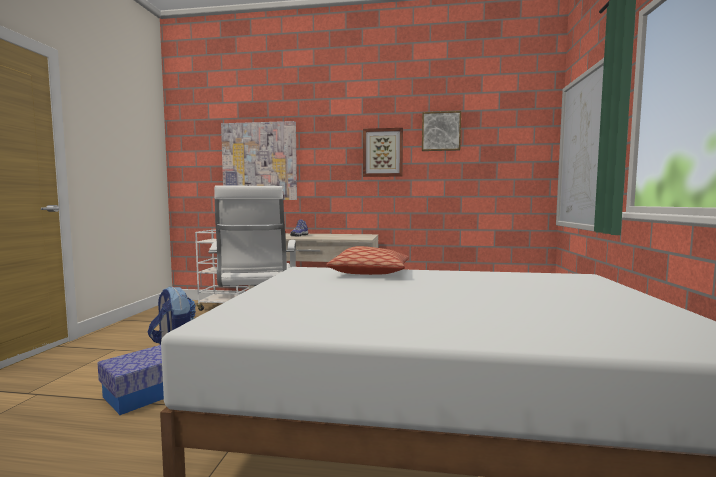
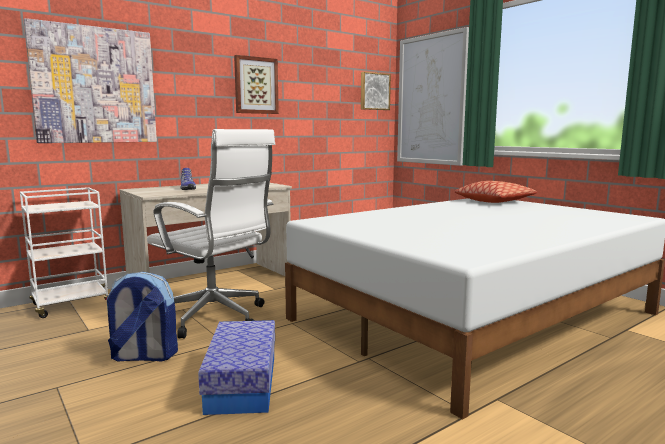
camera: 45 degrees left, 5 degrees up
(370, 273) = (377, 215): pillow -> pillow (494, 201)
(441, 131) = (309, 67): picture -> picture (374, 91)

